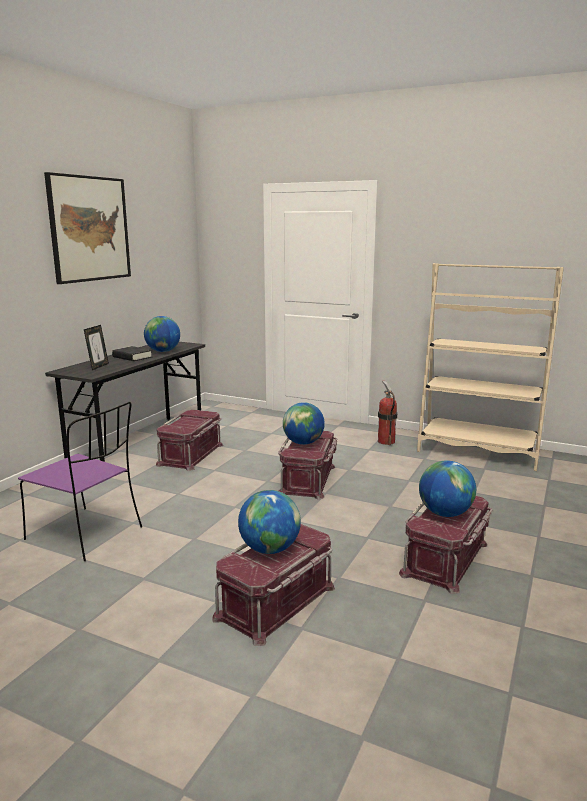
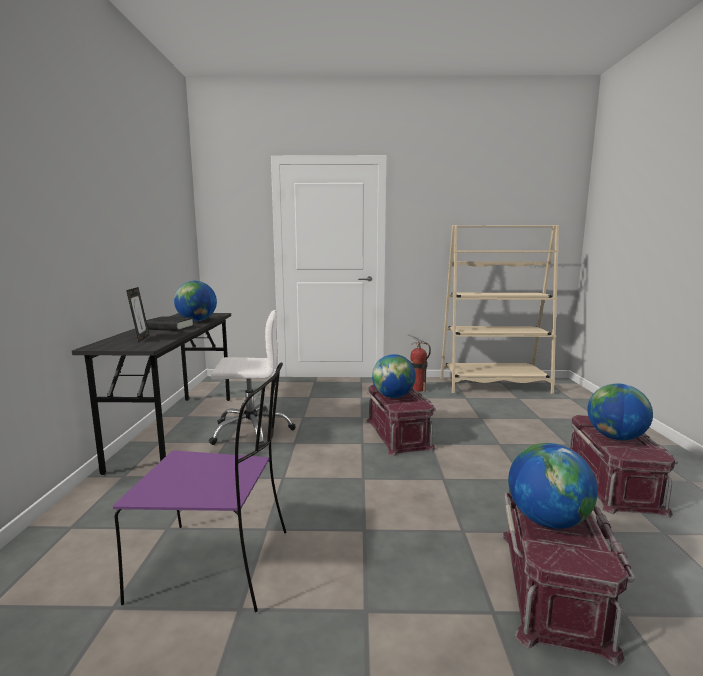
camera: 25 degrees left, 5 degrees down
(89, 229) = (109, 172): picture -> none
(191, 455) = (251, 431): red storage box -> white office chair

